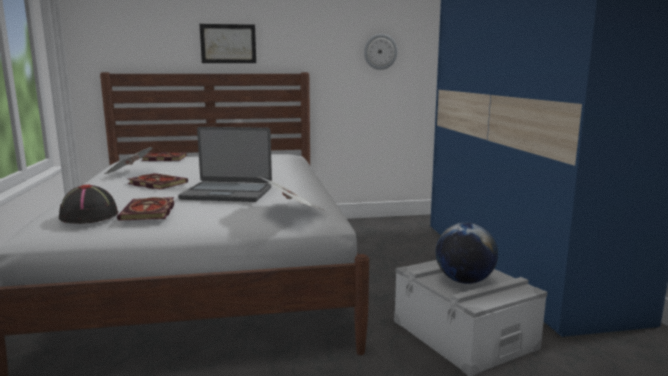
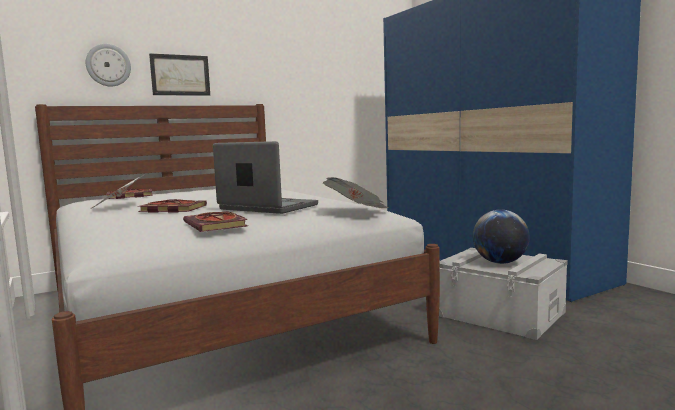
camera: 20 degrees left, 5 degrees down
(89, 215) = (154, 233): black hat -> none
(227, 193) = (267, 207): laptop -> laptop turned 135 degrees counterclockwise
(380, 51) = (325, 85): wall clock -> wall clock (108, 65)

